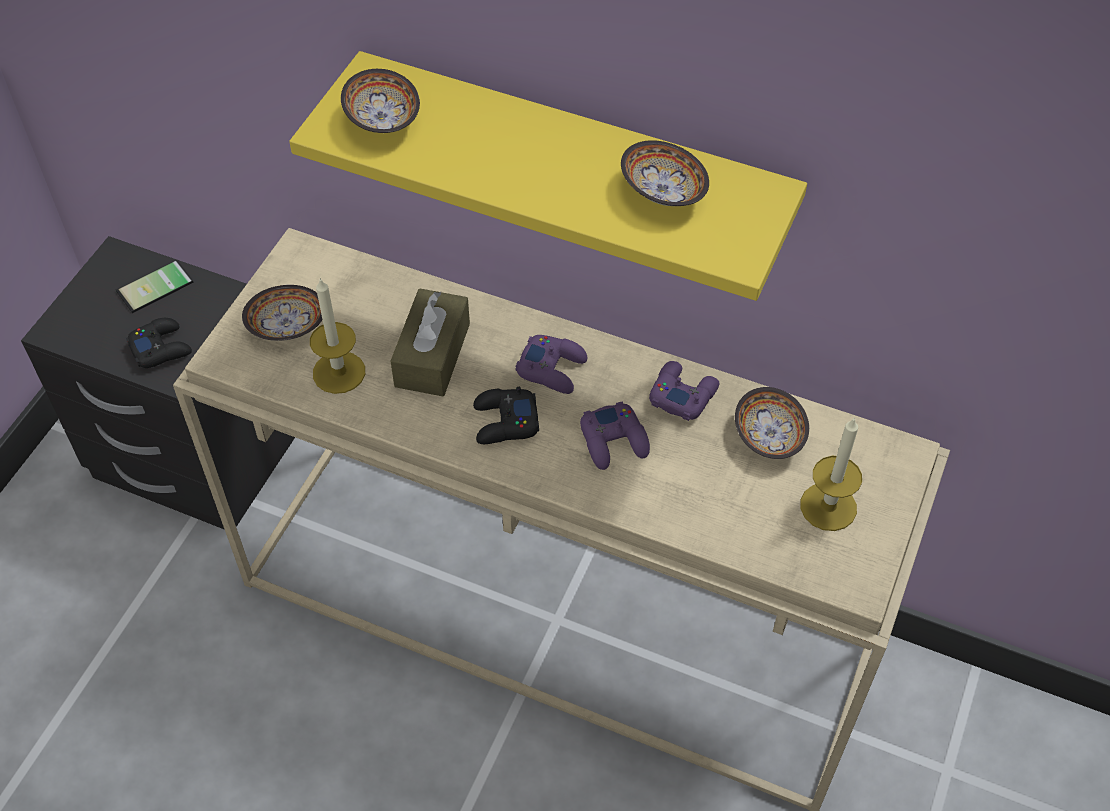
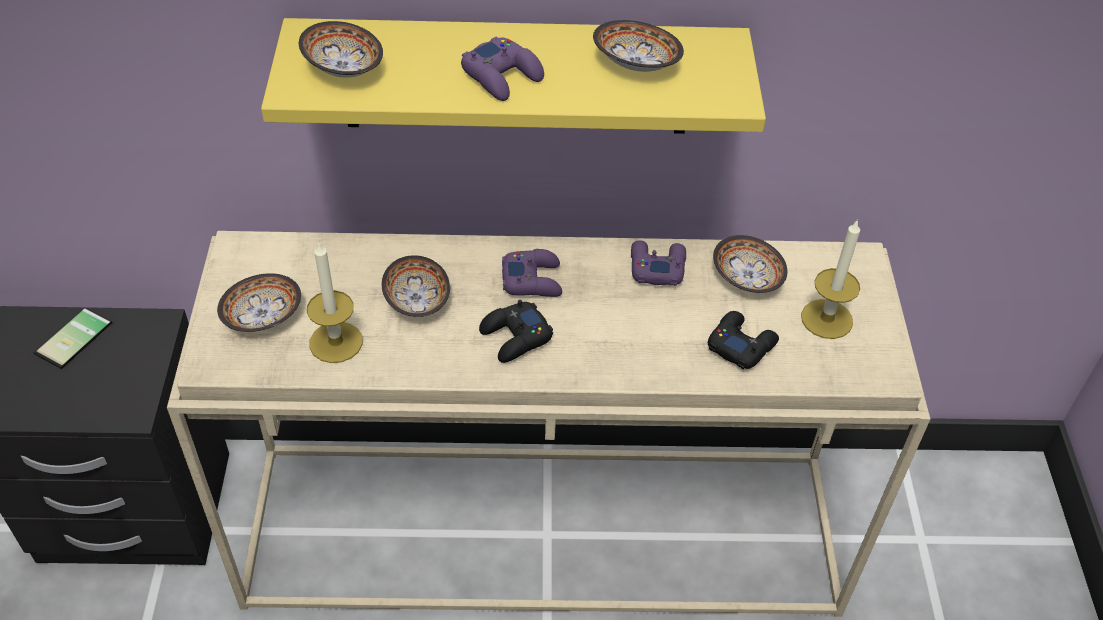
camera: 25 degrees left, 5 degrees down
(161, 348) = (107, 392): black game controller -> black game controller (741, 344)
(432, 355) = (417, 300): brown tissue box -> bowl
(614, 441) = (620, 323): purple game controller -> purple game controller (502, 76)

